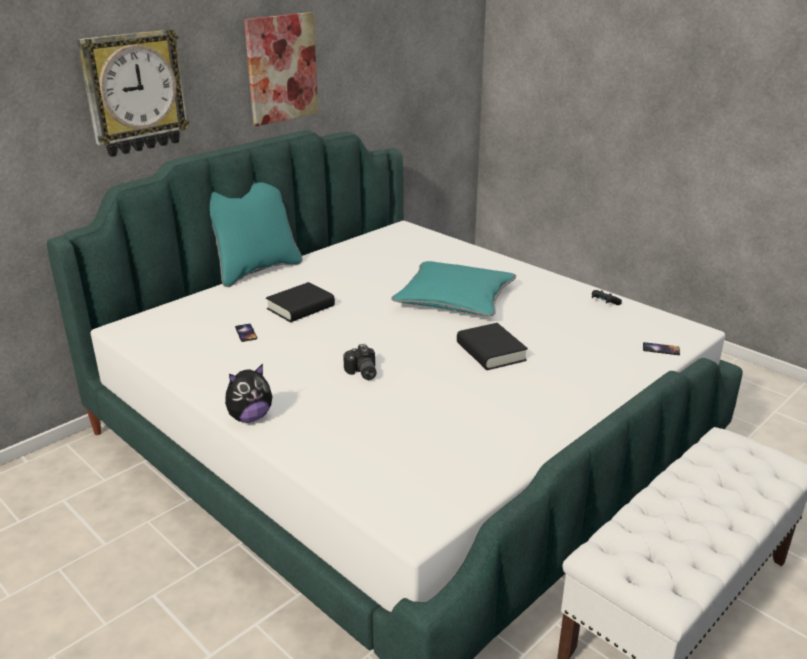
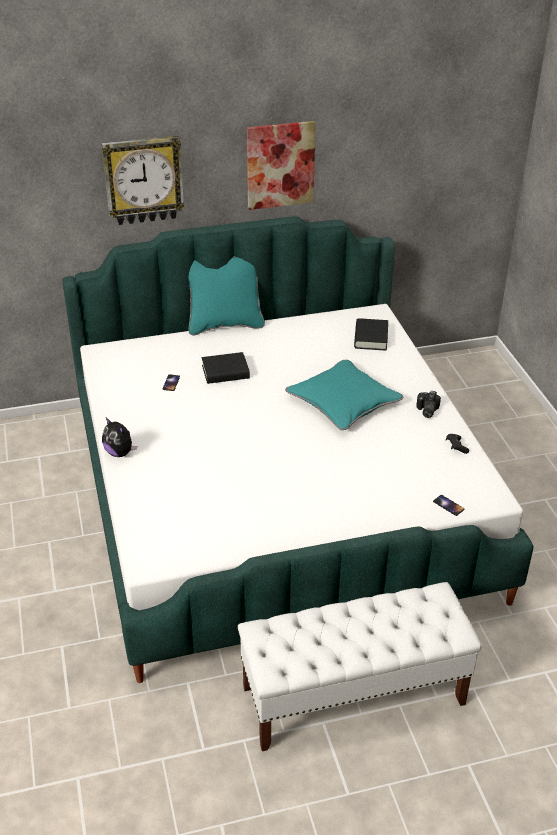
camera: 30 degrees right, 10 degrees up
(249, 417) = (120, 453): plush toy -> plush toy turned 45 degrees clockwise
(361, 373) = (215, 444): camera -> camera (426, 410)
(490, 352) = (318, 460): black book -> black book (371, 338)

